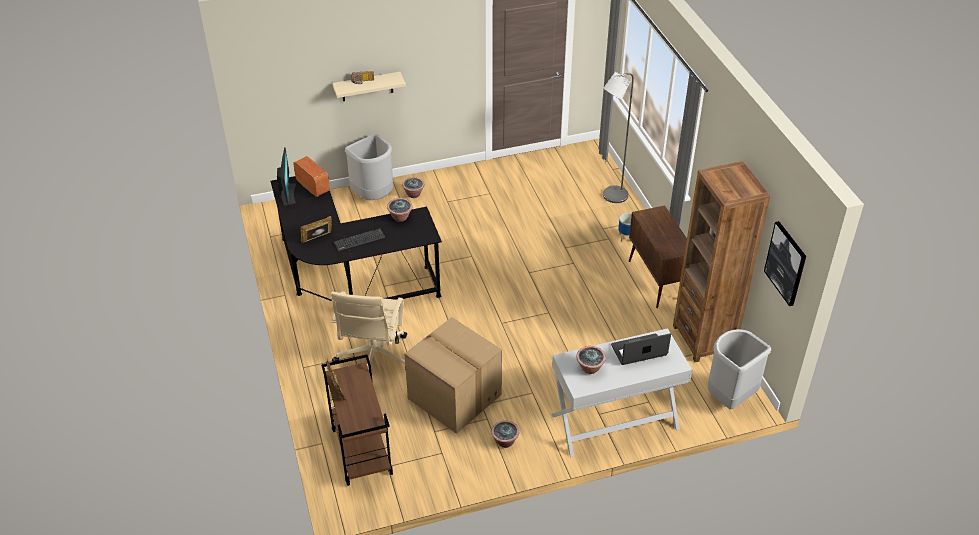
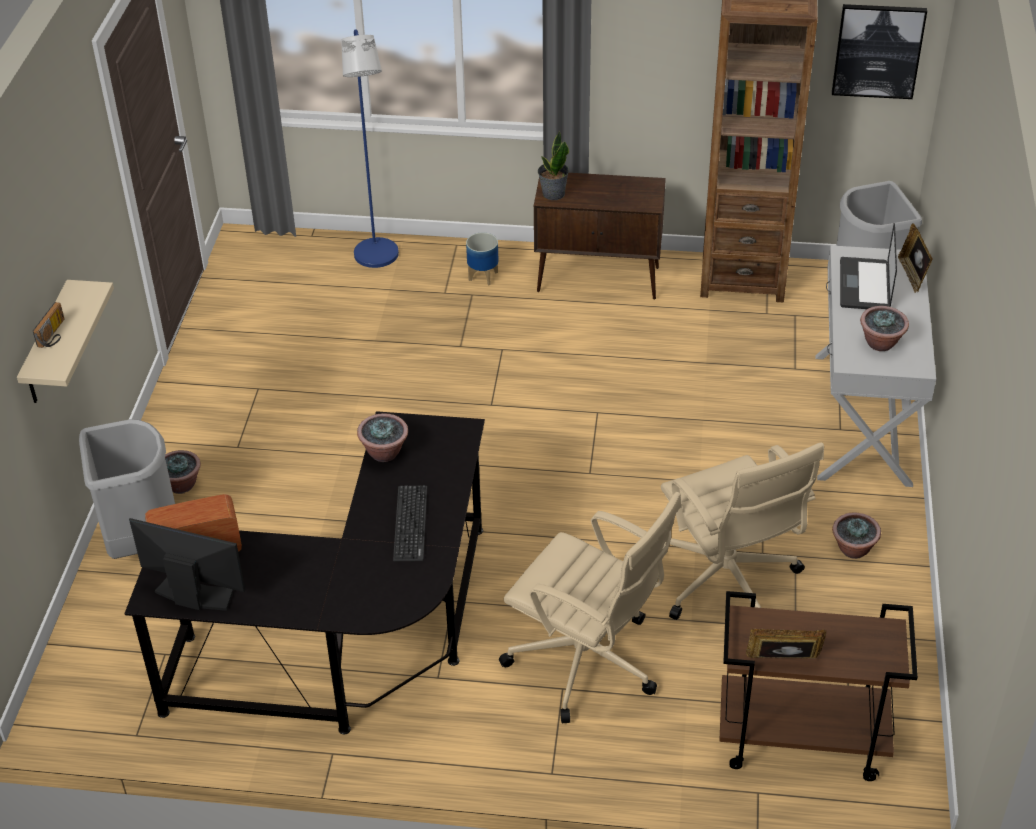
camera: 65 degrees left, 0 degrees up
(317, 239) = (367, 582): picture frame -> picture frame (912, 275)
(453, 396) = (727, 582): cardboard box -> beige office chair
(611, 197) = (377, 259): grey floor lamp -> blue floor lamp
(647, 215) = (553, 194): none -> potted plant

